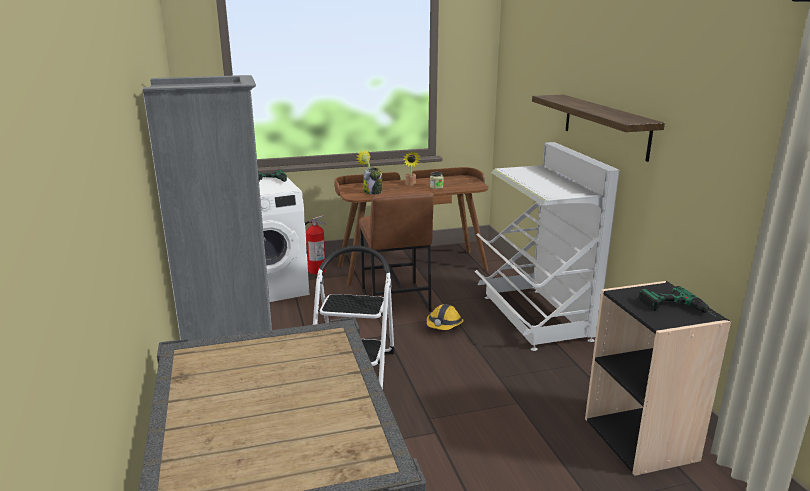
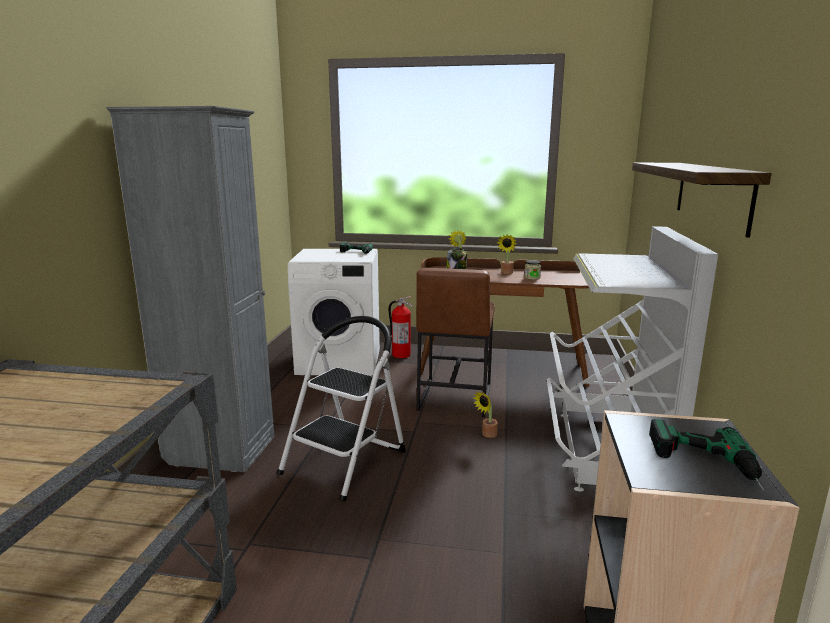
camera: 25 degrees right, 5 degrees down
(444, 325) = (487, 435): hard hat -> potted plant

